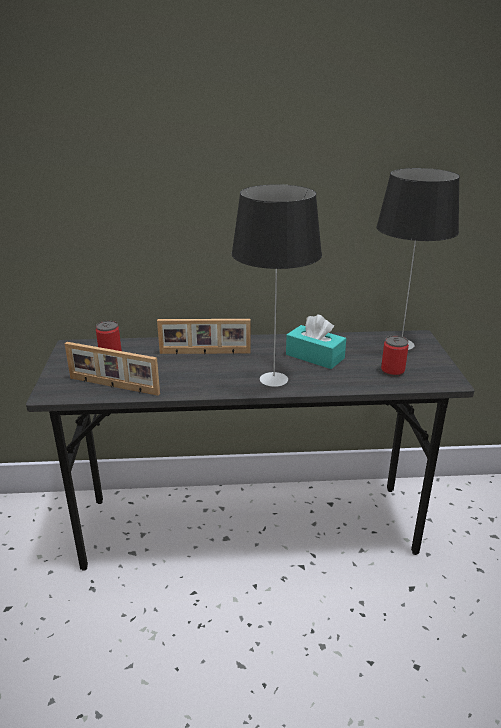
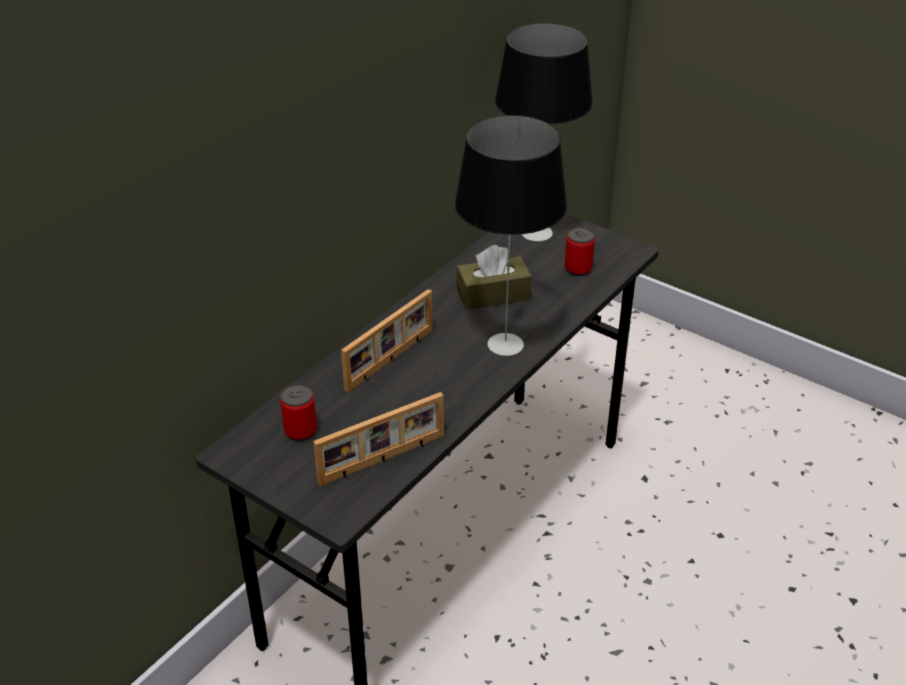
camera: 50 degrees left, 10 degrees up
(315, 356) = (493, 294): turquoise tissue box -> brown tissue box

